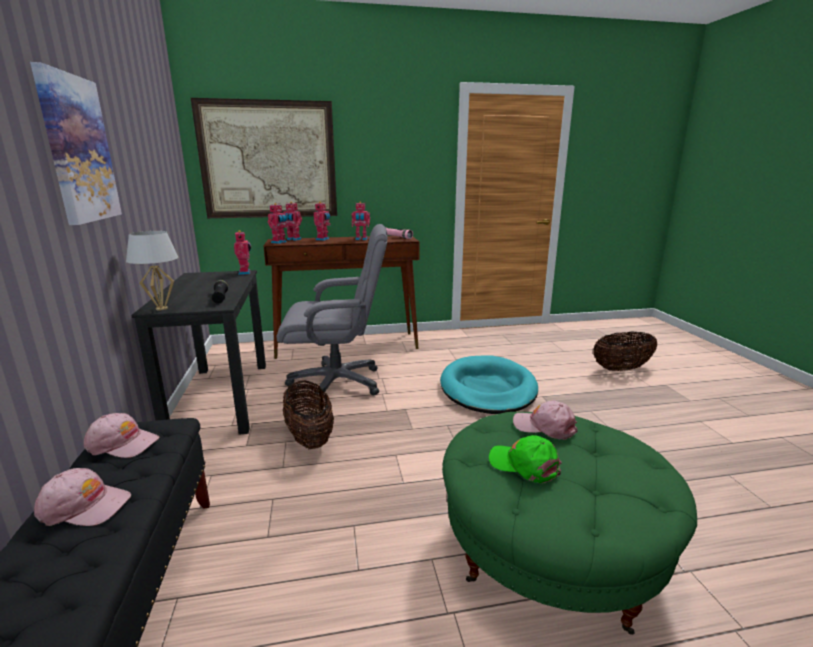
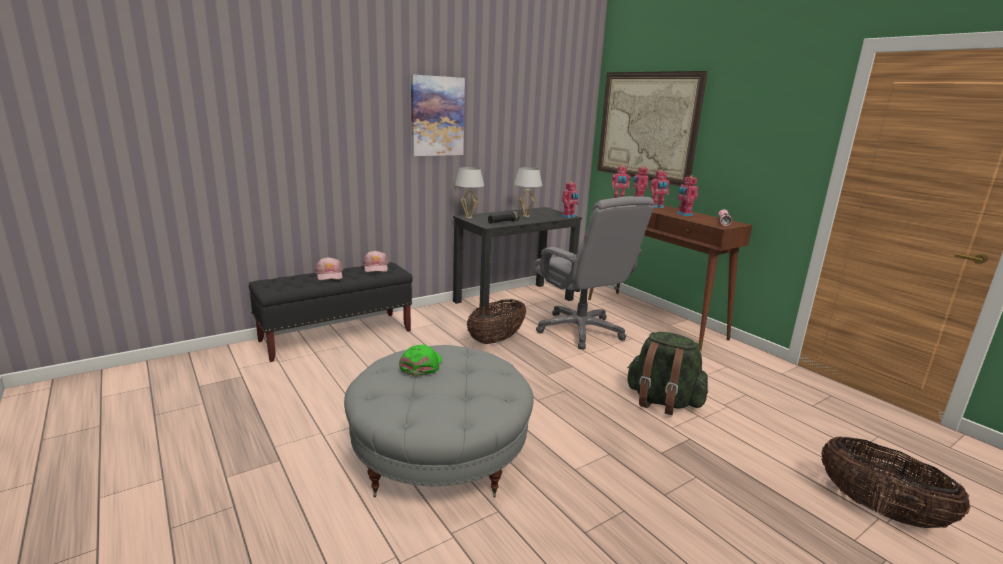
camera: 65 degrees right, 0 degrees up
(210, 285) = (526, 216): none -> white table lamp
(488, 389) = (662, 402): turquoise dog bed -> green backpack
(544, 426) = (482, 371): pink cap -> none
(550, 549) = (439, 456): green ottoman -> grey ottoman

